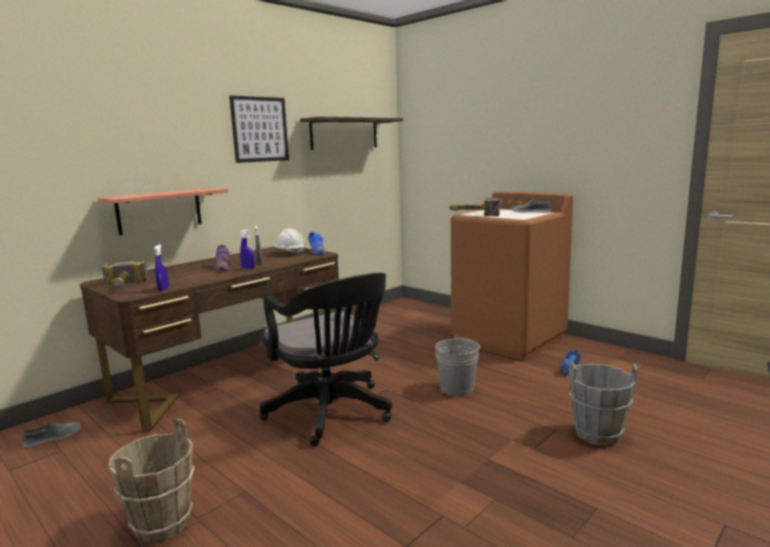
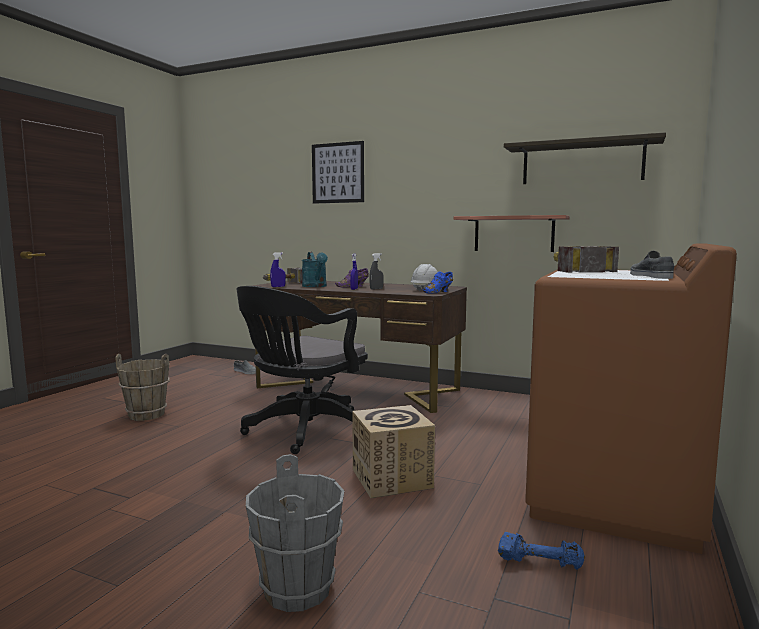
camera: 70 degrees right, 5 degrees down
(159, 211) = (356, 236): shelf -> shelf (513, 234)
(193, 277) = (316, 286): none -> turquoise watering can
(260, 129) = (458, 164): picture -> picture (338, 173)
(457, 388) = (391, 479): grey bucket -> cardboard box

